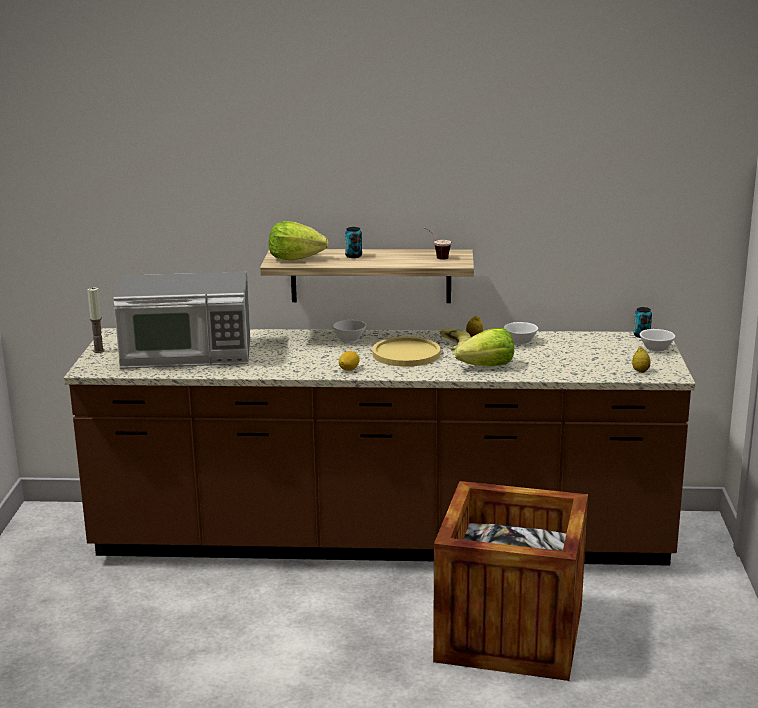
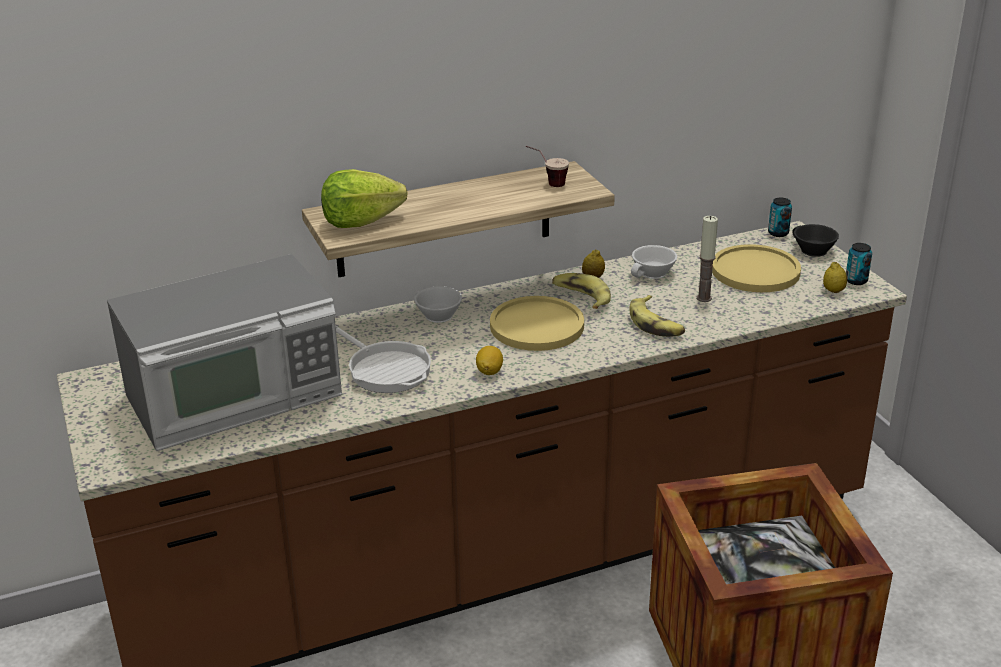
camera: 25 degrees left, 10 degrees up
(98, 351) = (91, 422): candle -> candle (704, 298)
(287, 357) = (386, 369): none -> frying pan
(353, 256) = (436, 202): can -> can (856, 280)
(487, 366) = (656, 324): lettuce -> banana
(596, 352) = (755, 271): none -> yellow plate
(654, 348) = (811, 250): white cup -> black cup

